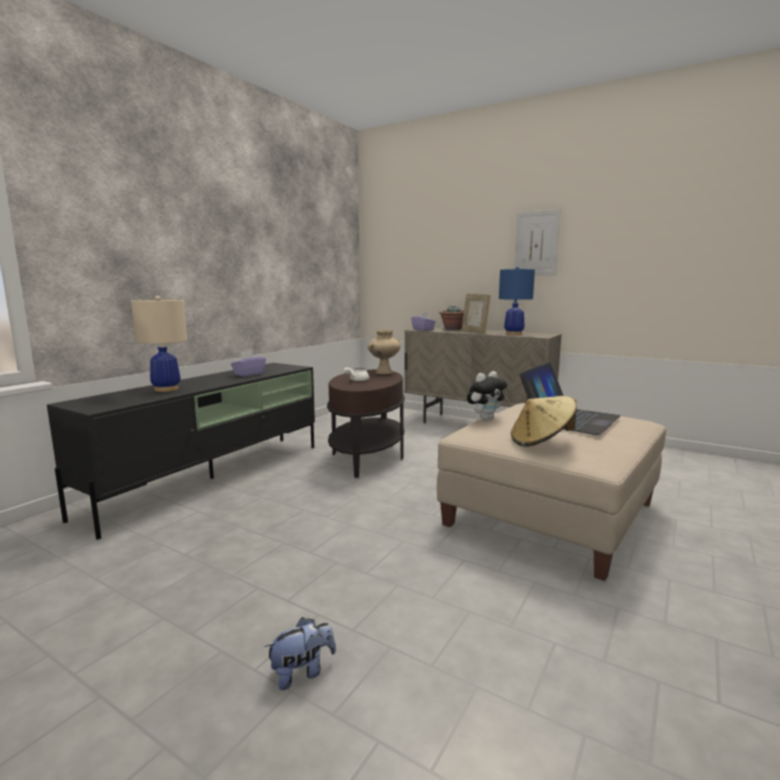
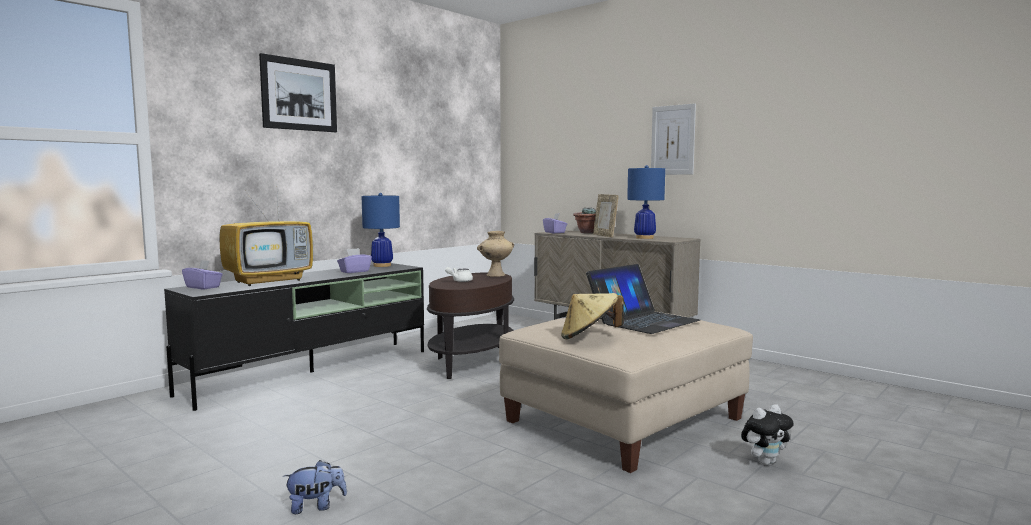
camera: 10 degrees right, 5 degrees down
(94, 401) = (203, 287): none -> purple tissue box
(166, 389) = (270, 281): beige table lamp -> television
(178, 187) = (299, 95): none -> picture
(270, 366) = (382, 265): none -> blue table lamp
(485, 418) = (560, 318): plush toy -> plush toy (765, 462)

